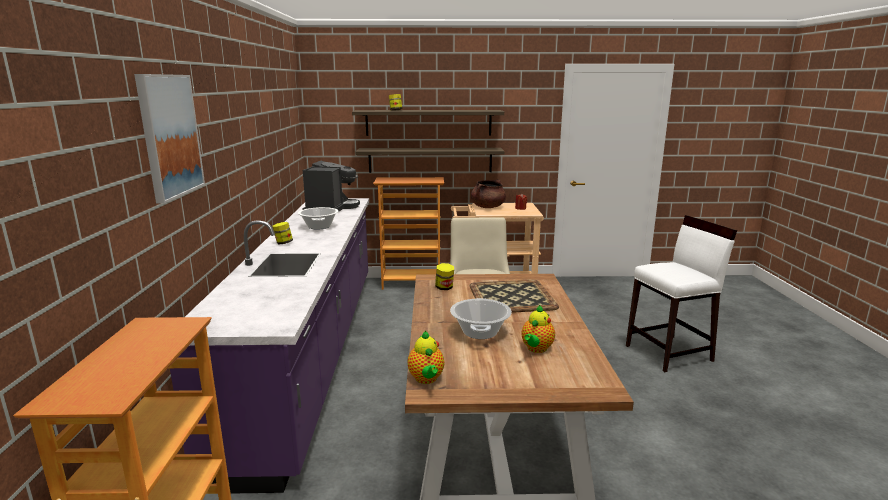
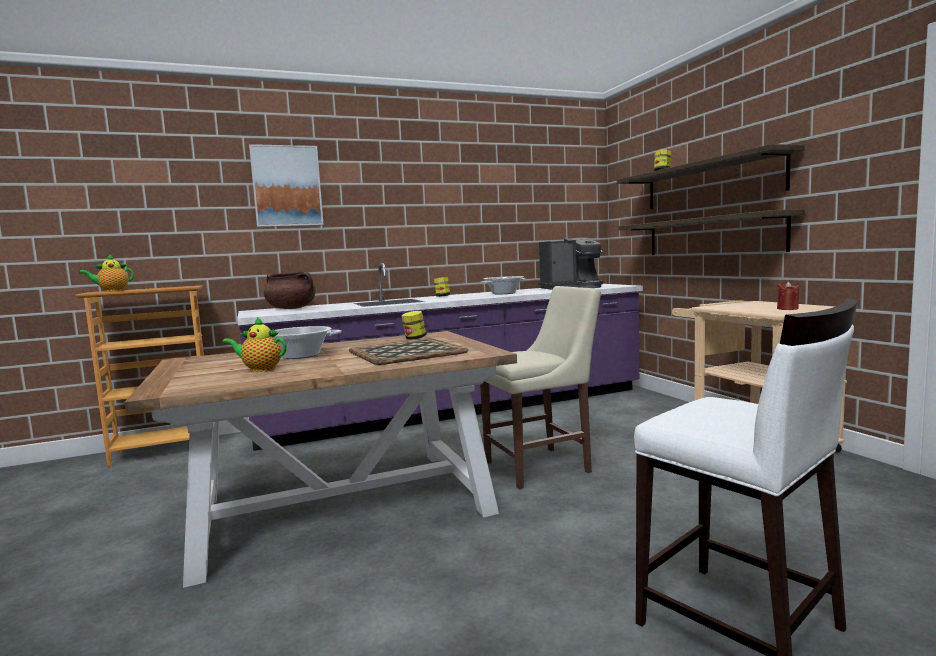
camera: 70 degrees right, 10 degrees down
(411, 283) = (670, 406): bookcase -> none
(426, 379) = (200, 357): teapot -> teapot (111, 291)
(488, 207) = (748, 304): brown cooking pot -> brown cooking pot (292, 308)

